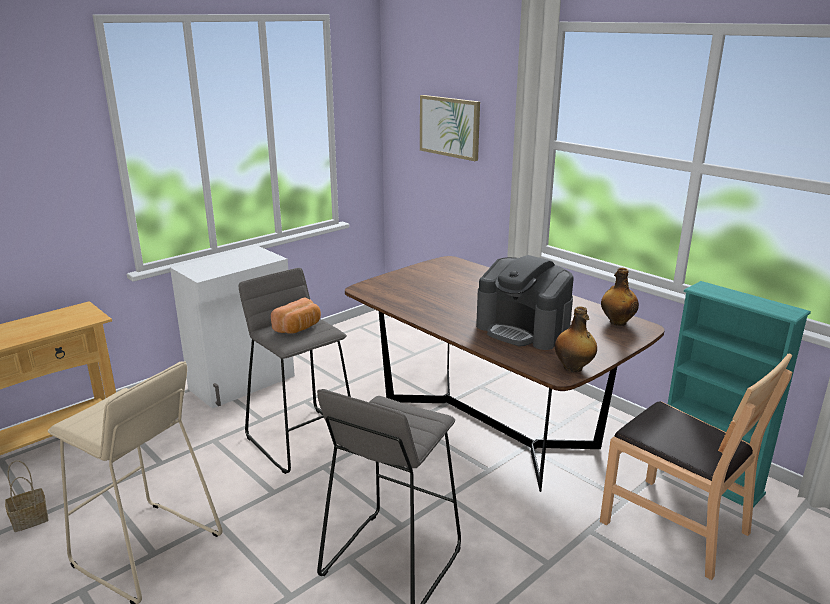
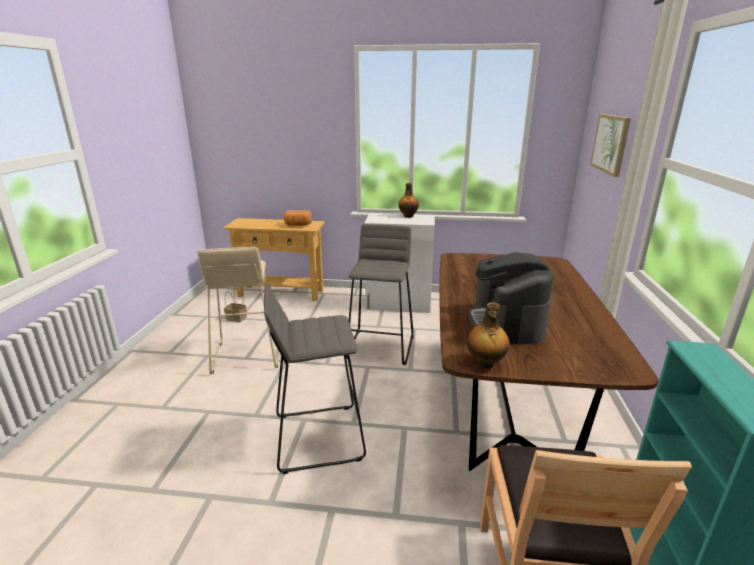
camera: 50 degrees right, 0 degrees up
(299, 328) = (381, 265): bread -> bread (297, 225)
(617, 322) = (611, 355): bottle -> bottle (408, 216)

